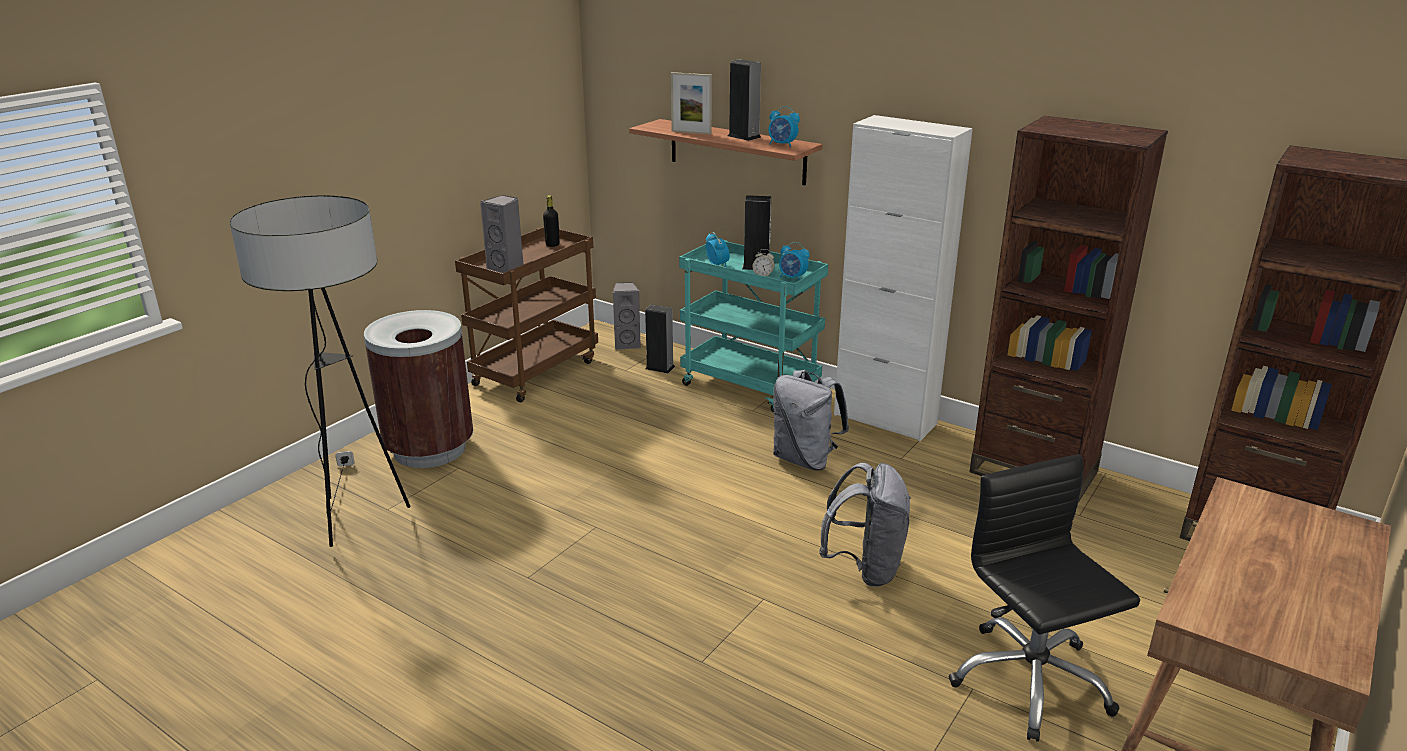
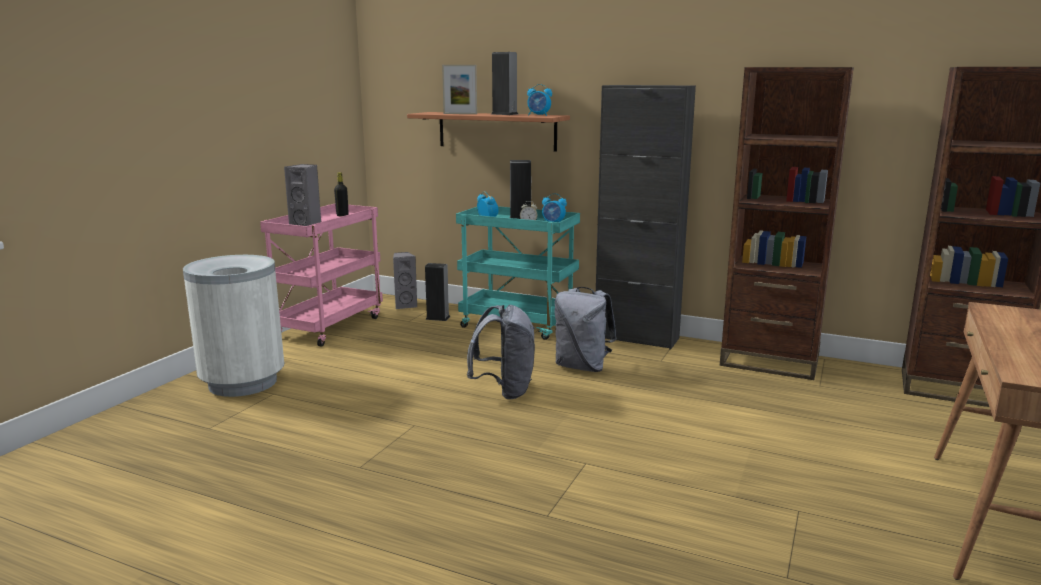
camera: 10 degrees left, 10 degrees down
(357, 520) = (179, 438): floor lamp -> none
(430, 449) = (243, 383): brown trash can -> white trash can
(535, 372) = (329, 326): brown cart -> pink cart
(865, 568) = (665, 434): grey backpack -> grey backpack (504, 391)
(885, 419) = (636, 338): white cabinet -> black cabinet
(1029, 680) = (843, 500): black office chair -> none

